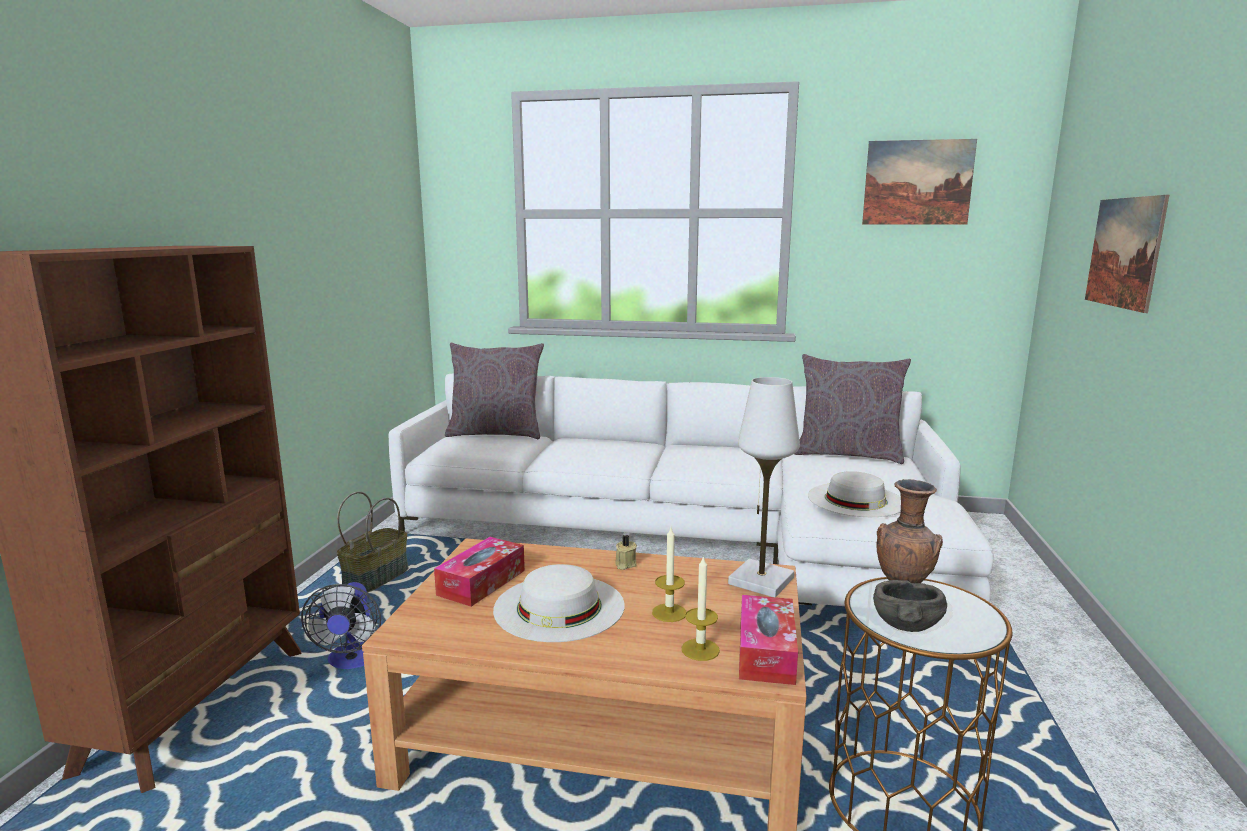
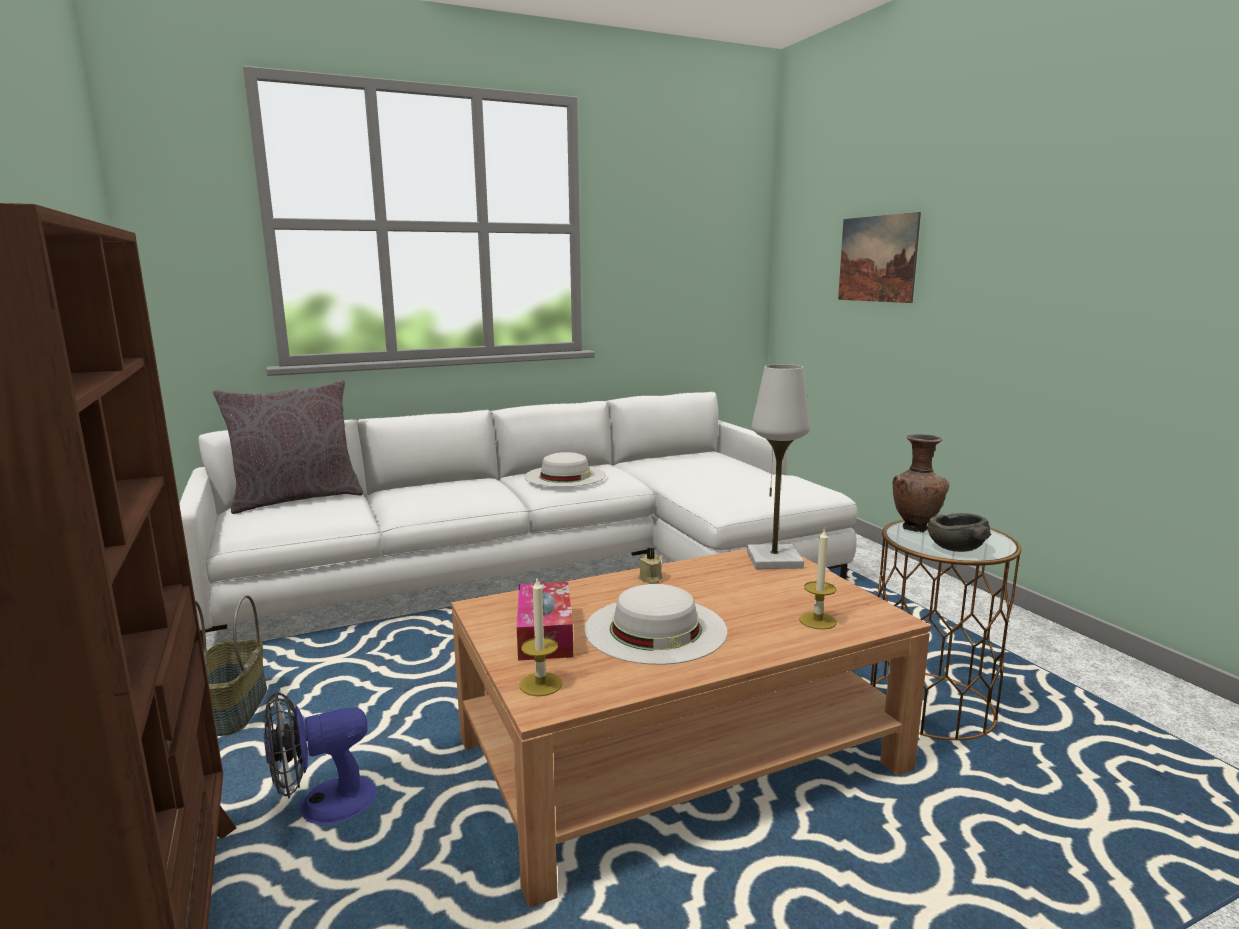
camera: 35 degrees left, 0 degrees up
(353, 661) = (323, 806): fan -> fan turned 105 degrees clockwise
(669, 613) = (750, 603): candle -> candle (541, 684)
(766, 652) = (860, 606): tissue box -> none
(847, 454) = (671, 456): grey pillow -> none
(855, 499) = (737, 486): white hat -> white hat (565, 476)
(917, 182) = (681, 203): picture -> none

